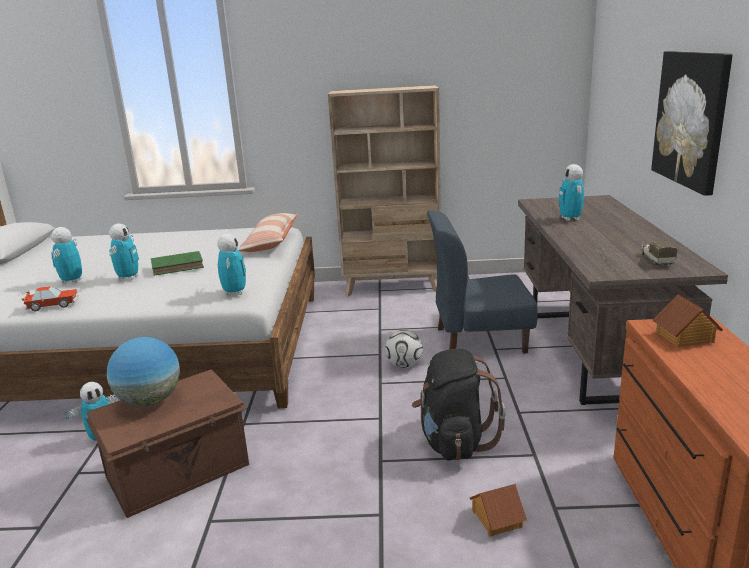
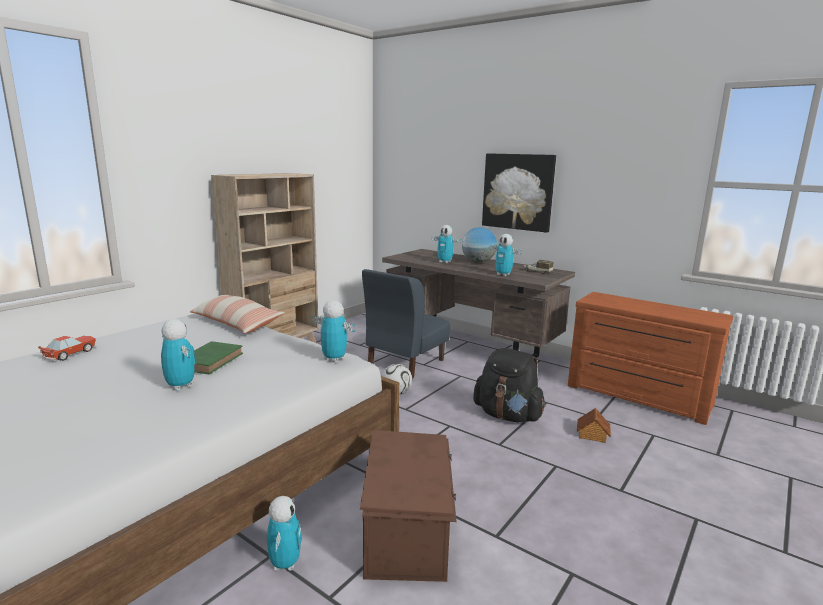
camera: 55 degrees left, 5 degrees down
(53, 305) = (166, 435): toy car -> toy car (70, 354)
(72, 281) = (107, 413): toy robot -> toy robot (503, 275)
(149, 401) = (390, 469): globe -> globe (478, 262)
(685, 337) = (609, 300): toy house -> none

